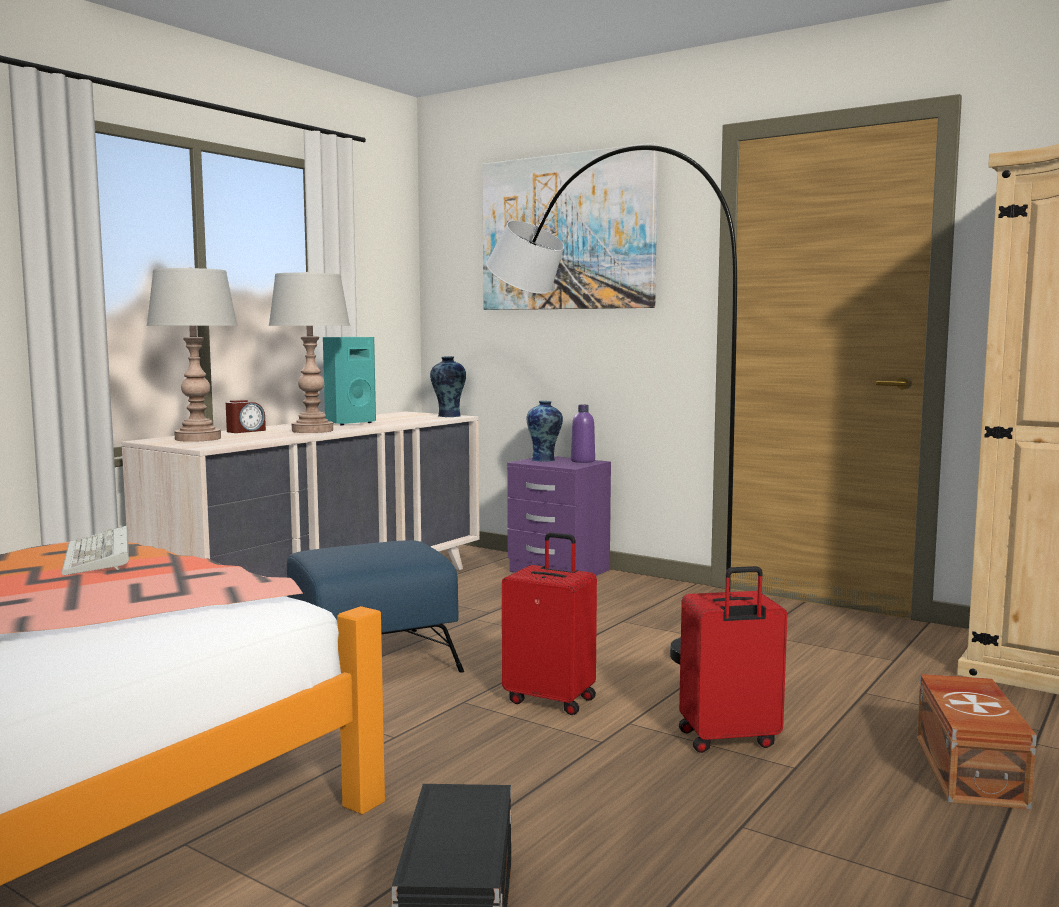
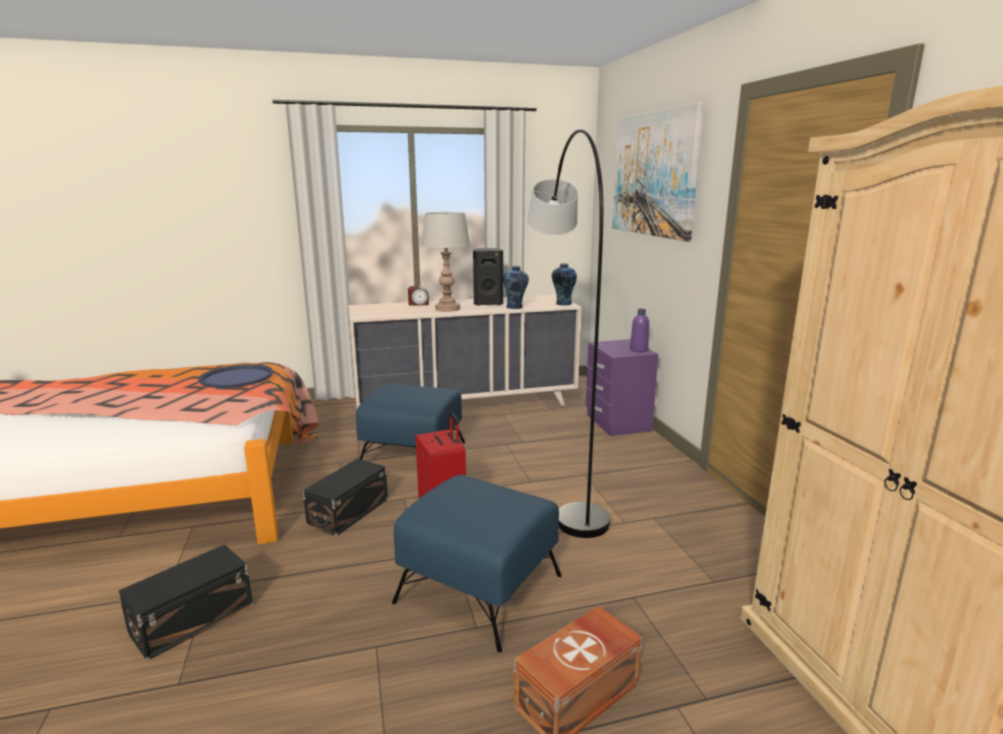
camera: 40 degrees right, 10 degrees up
(100, 558) = (237, 377): keyboard -> blue tray
(197, 439) = (379, 308): grey table lamp -> none
(349, 423) = (488, 303): turquoise speaker -> black speaker
(419, 737) = (350, 511): none -> black storage box
(544, 460) = (616, 344): vase -> vase (515, 307)
(728, 740) = (478, 588): red suitcase -> blue ottoman

